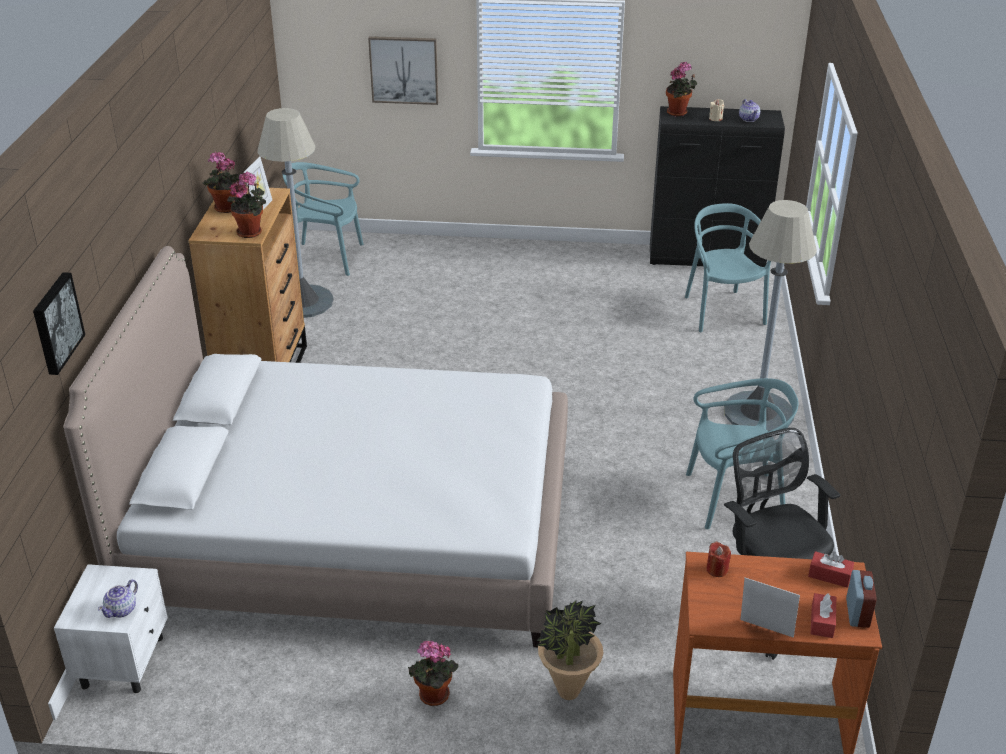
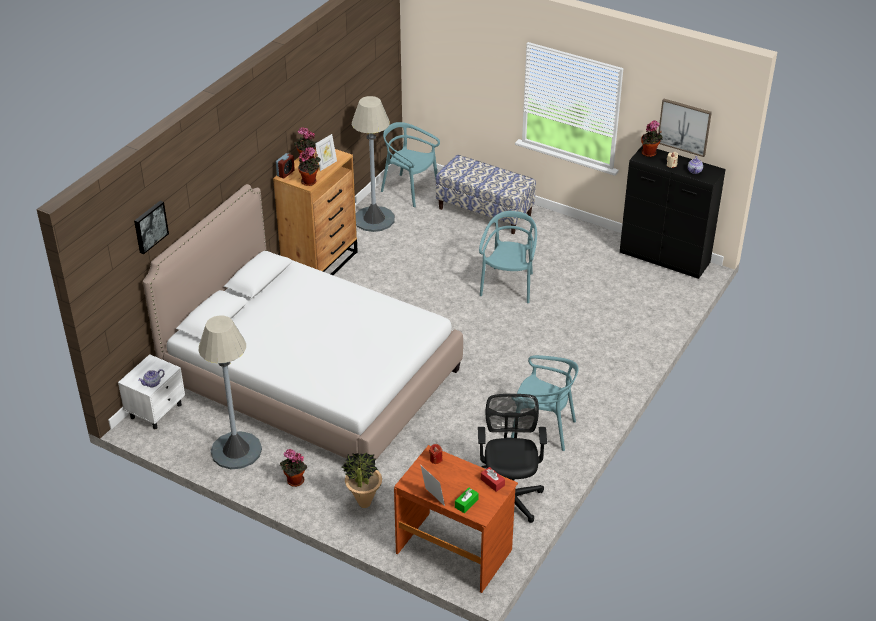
camera: 25 degrees right, 5 degrees up
(404, 70) = (478, 77): picture -> picture (684, 127)
(446, 259) = (485, 212): none -> bench
(722, 312) = (641, 303): turquoise chair -> turquoise chair (508, 285)
(758, 413) = (604, 380): grey floor lamp -> grey floor lamp (236, 450)
(822, 621) = (466, 503): red tissue box -> green tissue box
(857, 613) = (489, 506): alarm clock -> alarm clock (285, 173)

